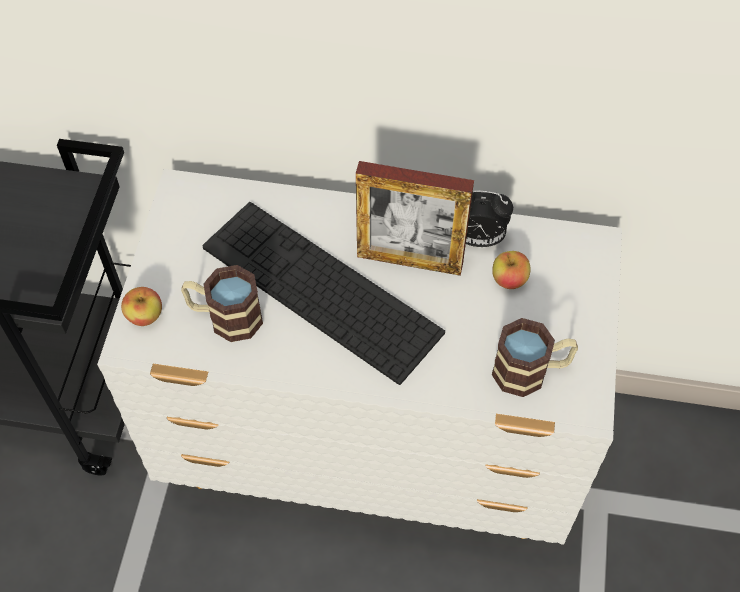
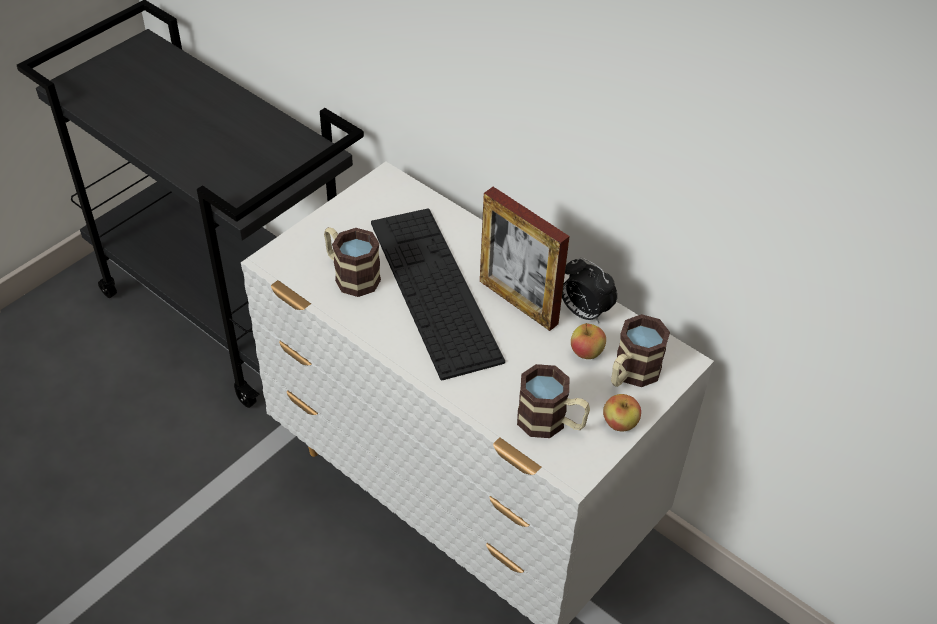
camera: 30 degrees right, 10 degrees down
(145, 316) = (296, 248): apple -> apple (620, 423)
(563, 281) = (631, 374): none -> mug

